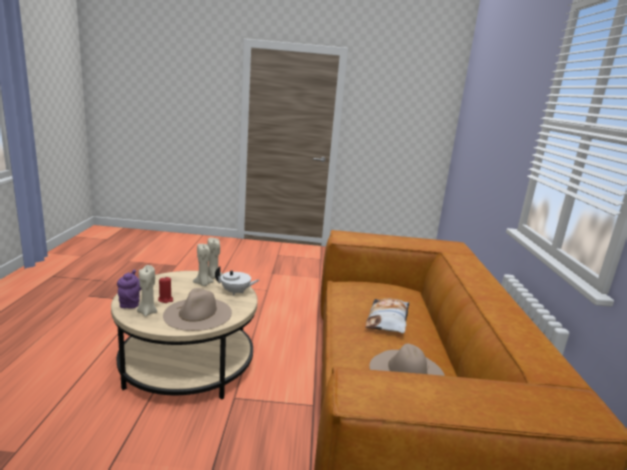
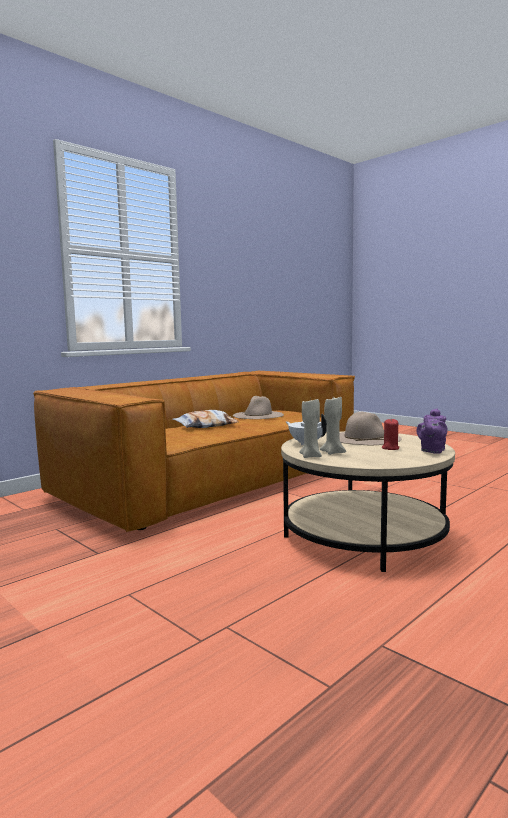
camera: 135 degrees left, 10 degrees down
(147, 312) = (415, 444): beige candle -> none

